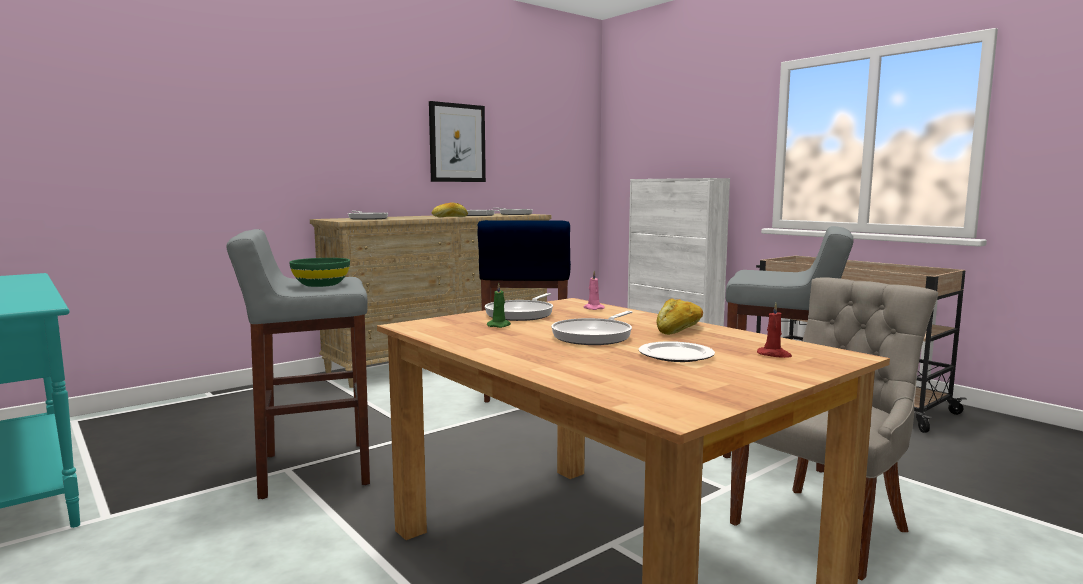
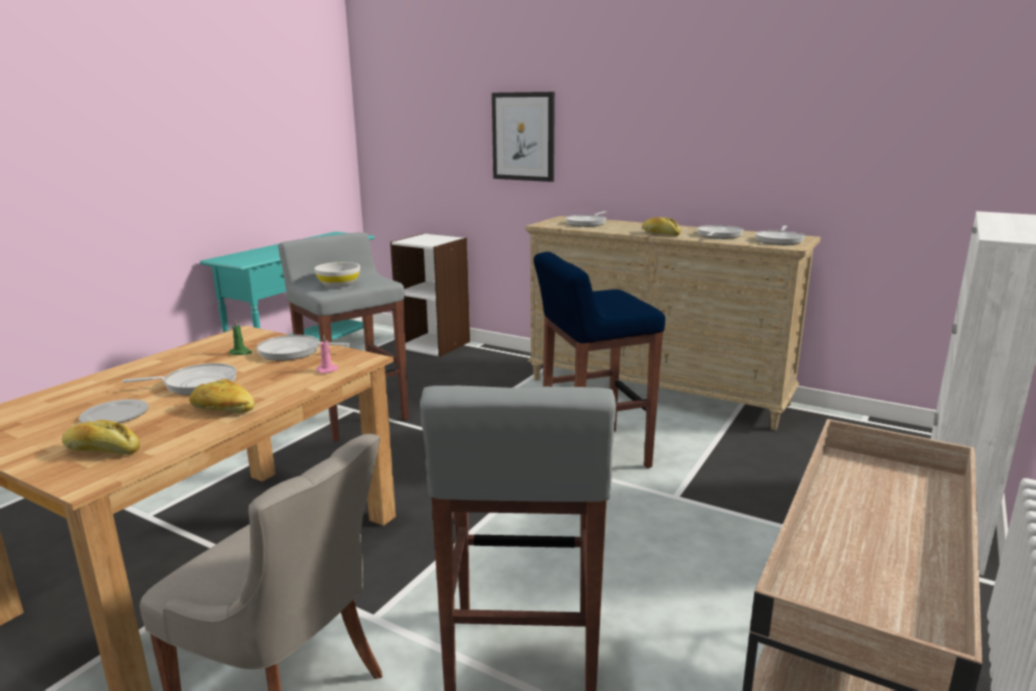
camera: 70 degrees right, 10 degrees up
(156, 411) = (434, 344): none -> white bookcase
(321, 284) = (339, 285): green bowl -> white bowl
(457, 143) = (740, 137): picture -> picture (523, 136)
(595, 336) = (196, 384): frying pan -> frying pan turned 150 degrees clockwise
(774, 355) = (102, 450): red candle -> bread

